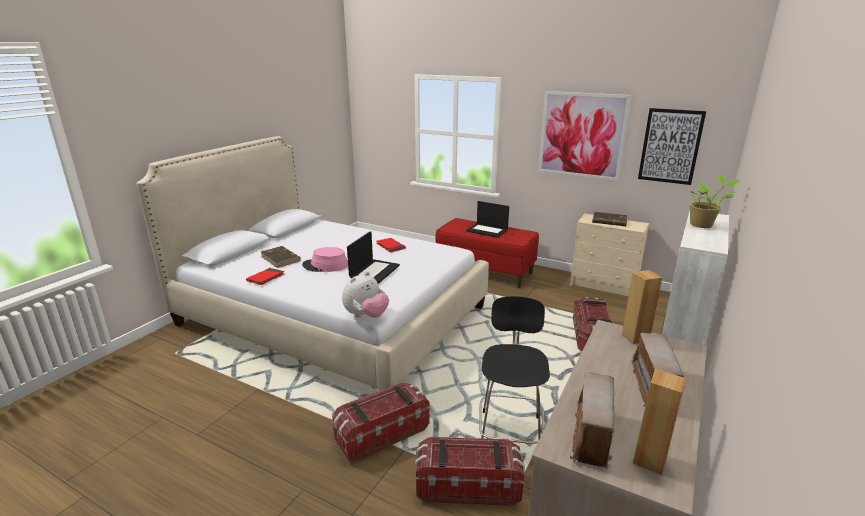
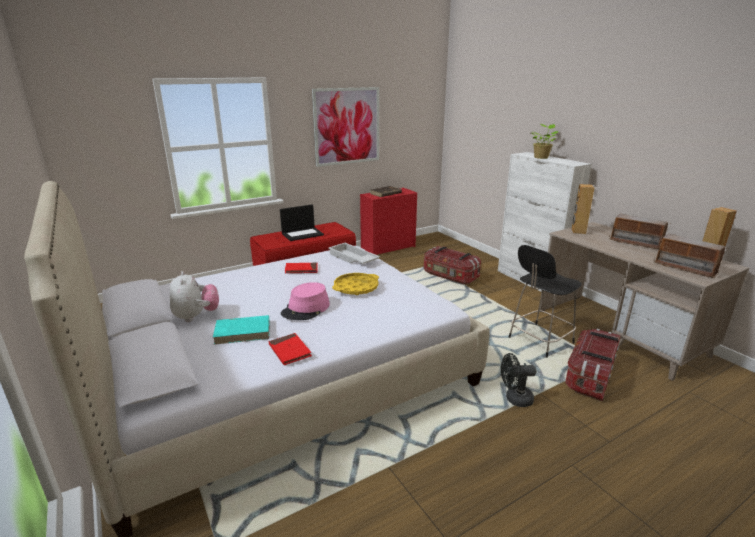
camera: 60 degrees left, 0 degrees up
(281, 259) = (243, 332): brown book -> turquoise book
(366, 316) = (446, 312): plush toy -> plush toy (196, 316)
(374, 271) = (356, 288): laptop -> yellow tray
(381, 434) = (514, 399): storage box -> black fan
(433, 256) = (352, 258): none -> white tray
(510, 432) = (539, 341): black chair -> black chair turned 75 degrees counterclockwise
(604, 286) = (388, 247): beige dresser -> red dresser
(670, 146) = (407, 125): picture -> none

